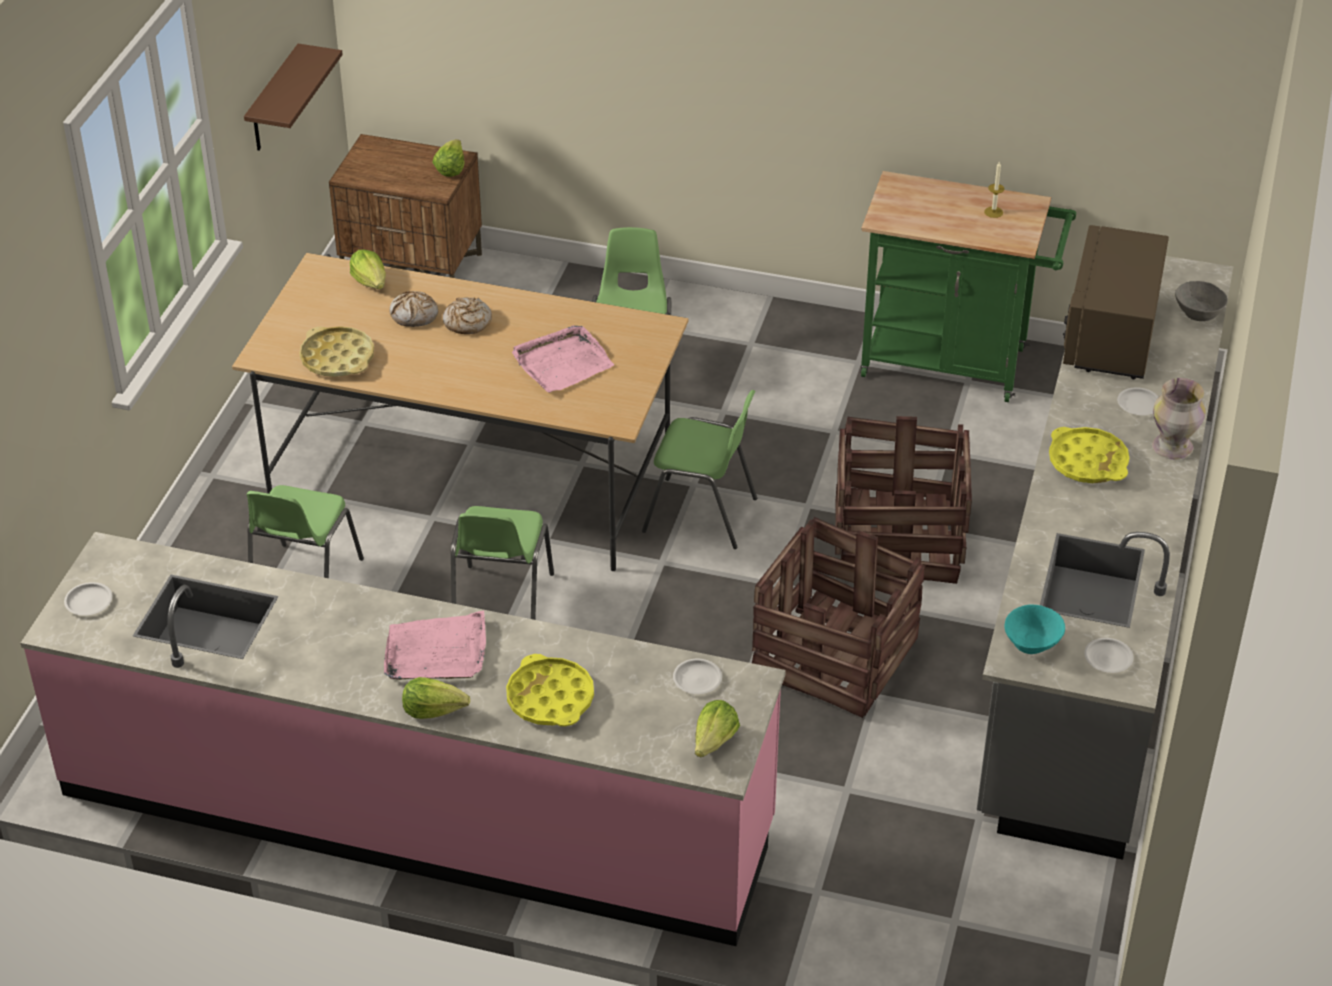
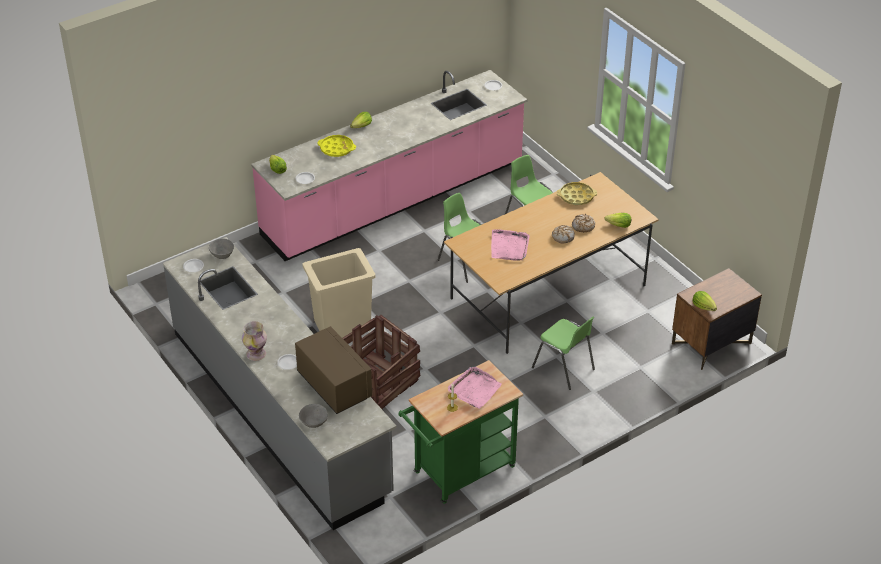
camera: 130 degrees right, 0 degrees up
(273, 101) = (721, 191): brown shelf -> none
(436, 652) = (385, 137): pink tray -> pink tray (474, 389)
(701, 515) = (453, 337): green chair -> none
(834, 658) = (341, 325): crate -> beige trash can
(1031, 643) = (222, 255): turquoise bowl -> grey bowl
(1087, 462) = (278, 327): yellow tray -> none

